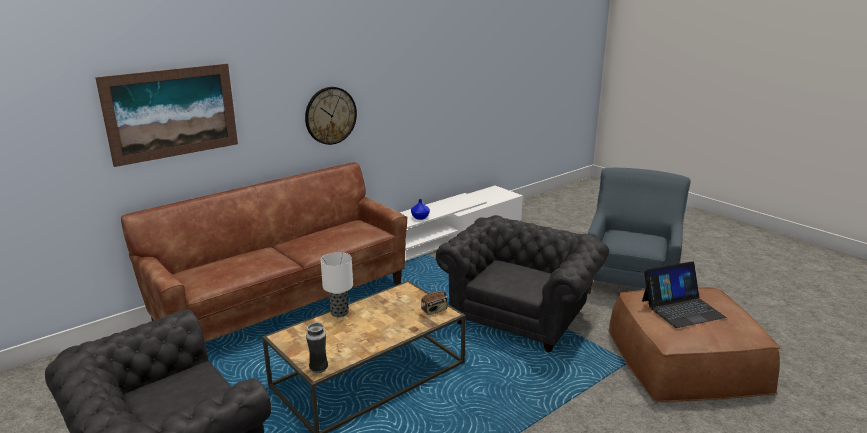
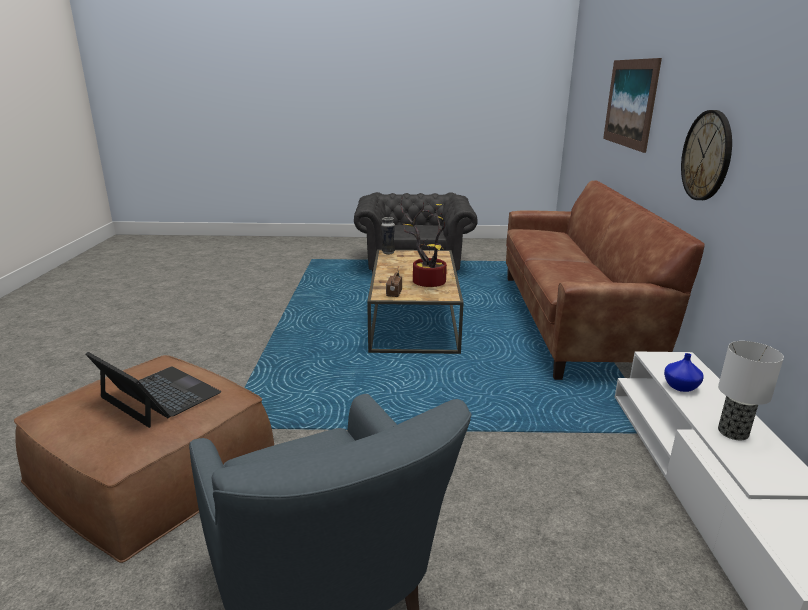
camera: 130 degrees right, 0 degrees up
(339, 313) = (446, 270): table lamp -> table lamp (732, 432)
(388, 308) = (425, 282): none -> potted plant
(521, 315) = (390, 416): grey armchair -> none
(682, 308) = (159, 396): laptop -> laptop turned 105 degrees clockwise

